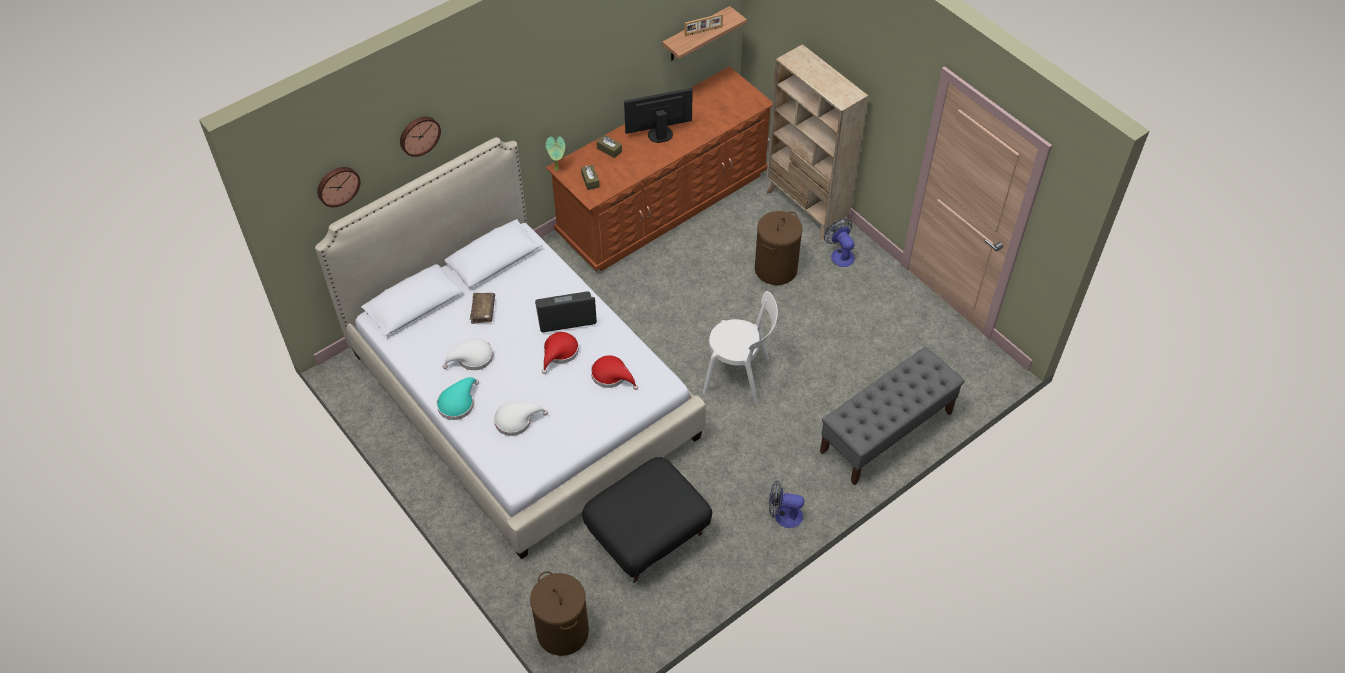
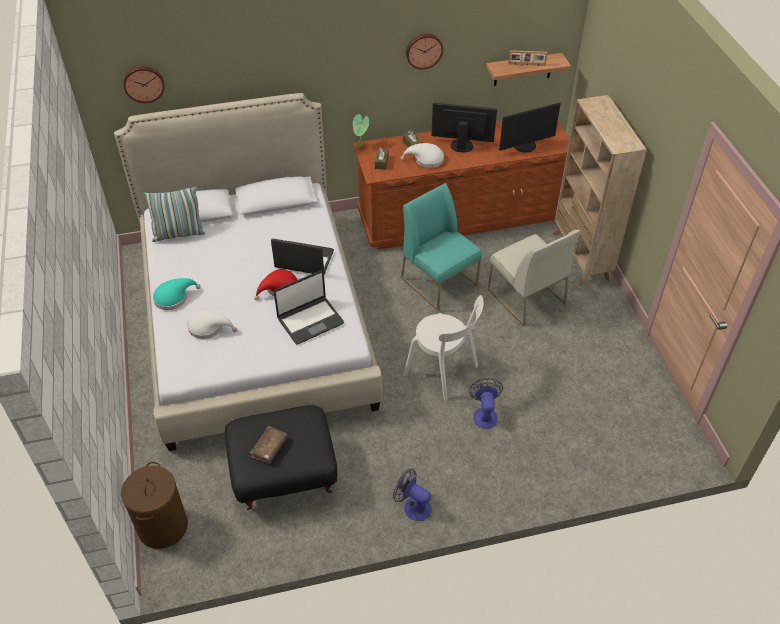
camera: 25 degrees right, 5 degrees down
(414, 332) = (178, 234): none -> pillow
(419, 135) = (227, 64): wall clock -> wall clock (424, 50)
(472, 358) = (208, 268): white hat -> white hat (426, 160)
(483, 311) = (241, 236): brown book -> brown book (270, 448)
(612, 375) = (310, 320): red hat -> laptop
(684, 283) = (440, 282): none -> turquoise chair
(722, 114) = (525, 146): none -> monitor
(775, 269) = (525, 296): brown laundry basket -> white chair
(840, 254) = (591, 303): fan -> fan (484, 414)
(886, 433) = (551, 470): grey bench -> none

